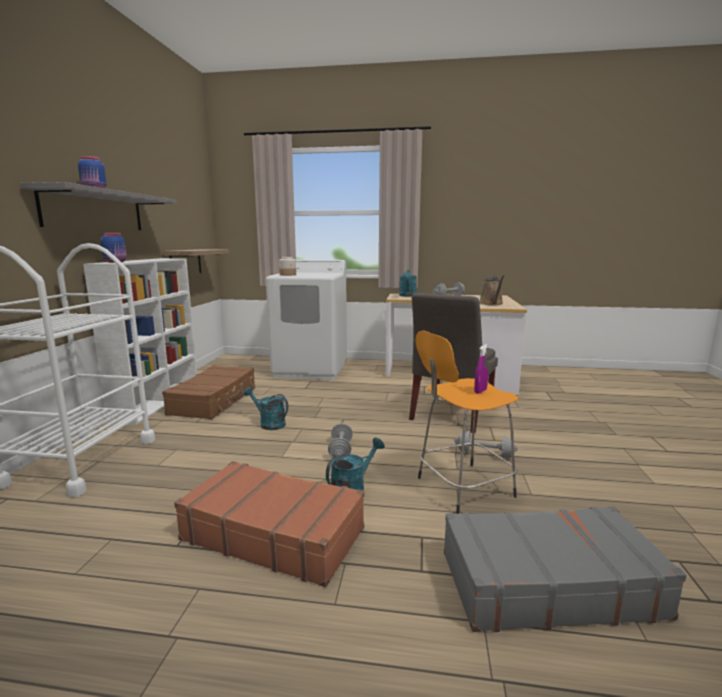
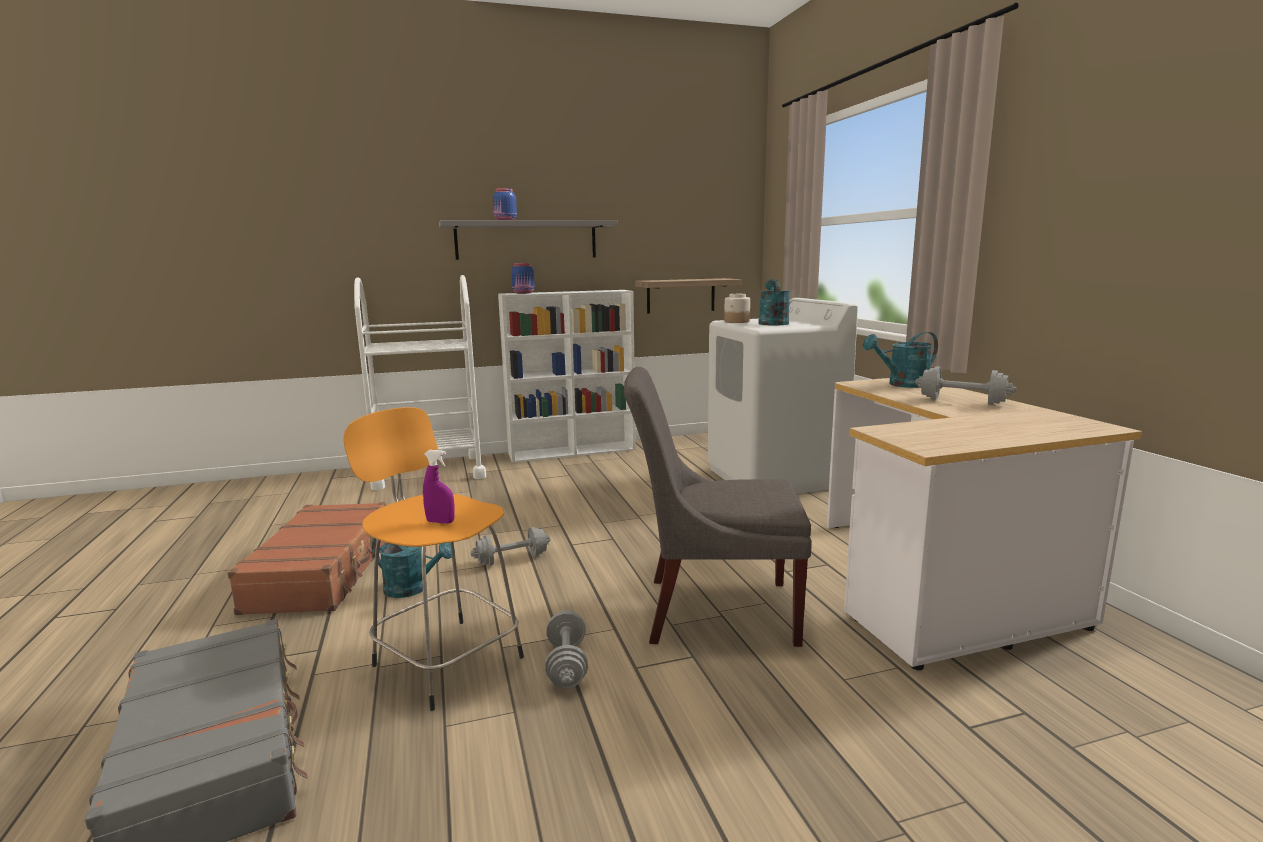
camera: 65 degrees right, 0 degrees up
(214, 401) = (598, 468): brown suitcase -> none
(268, 423) = (559, 507): turquoise watering can -> turquoise watering can (772, 323)
(491, 304) = (936, 430): brown watering can -> none

